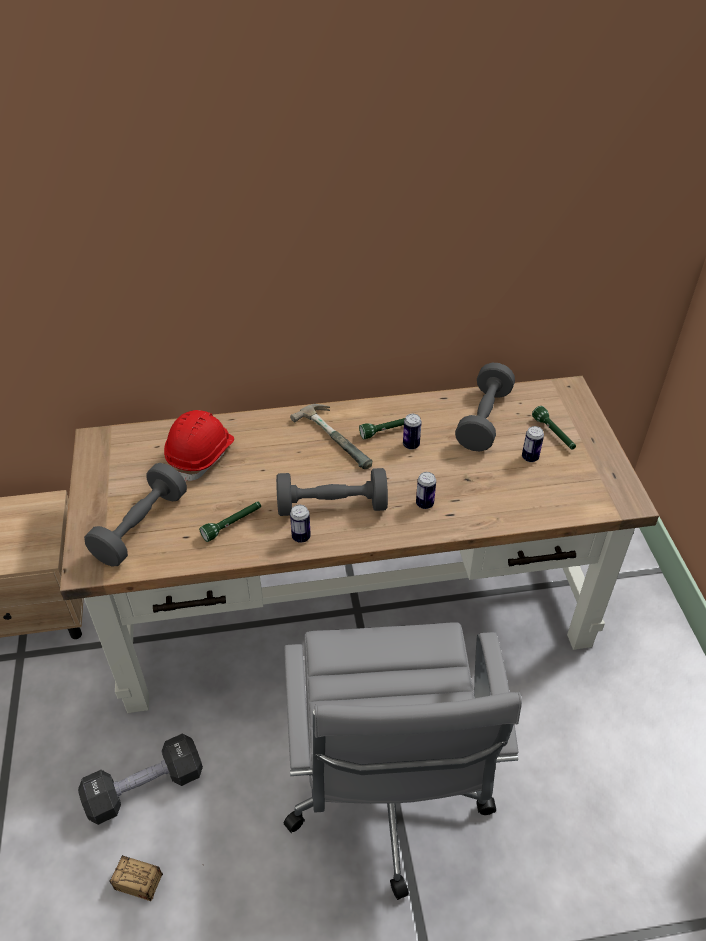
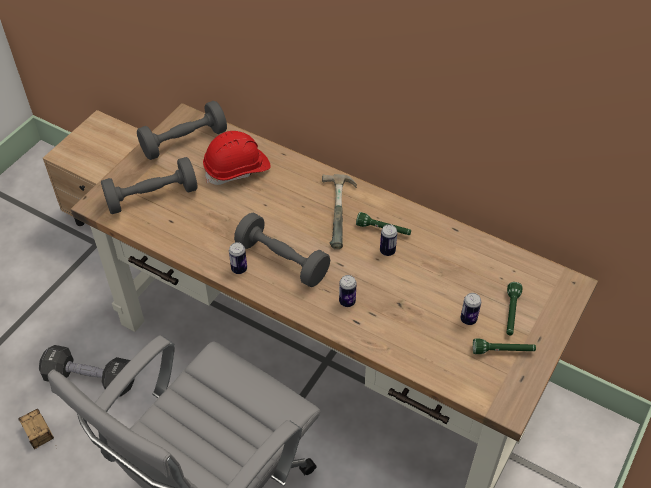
camera: 40 degrees right, 5 degrees up
(232, 524) = (206, 231): green flashlight -> green flashlight (503, 351)
(483, 420) = (466, 266): grey dumbbell -> grey dumbbell (184, 142)

